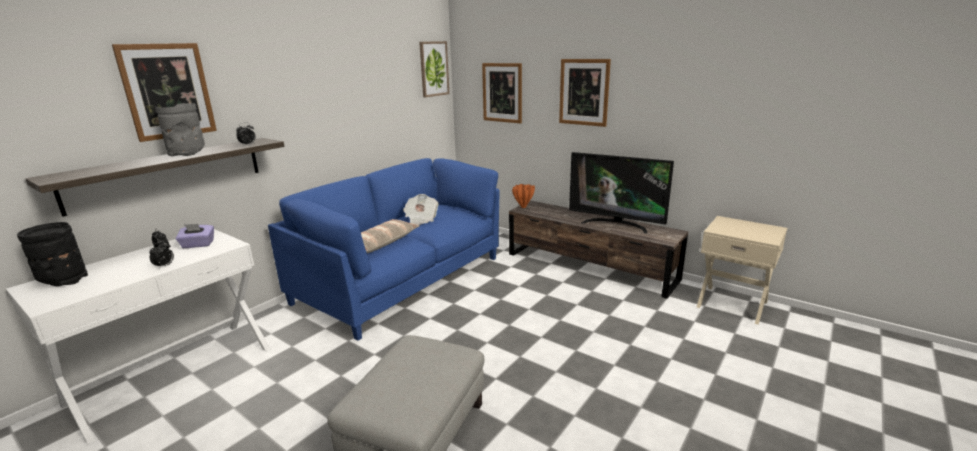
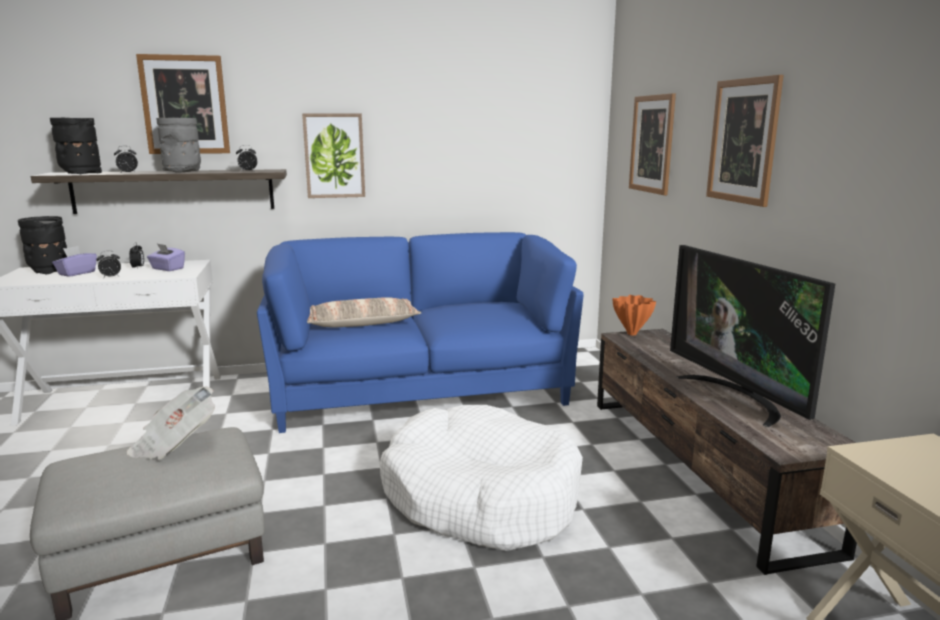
camera: 40 degrees right, 5 degrees down
(81, 172) = (80, 173): none -> black vase
(110, 273) = (77, 273): none -> purple tissue box
(138, 164) = (127, 173): none -> alarm clock
(421, 219) = (457, 311): newspaper -> newspaper (174, 444)
(433, 69) = (571, 106): picture -> picture (334, 156)
(528, 320) = (480, 496): none -> white dog bed

